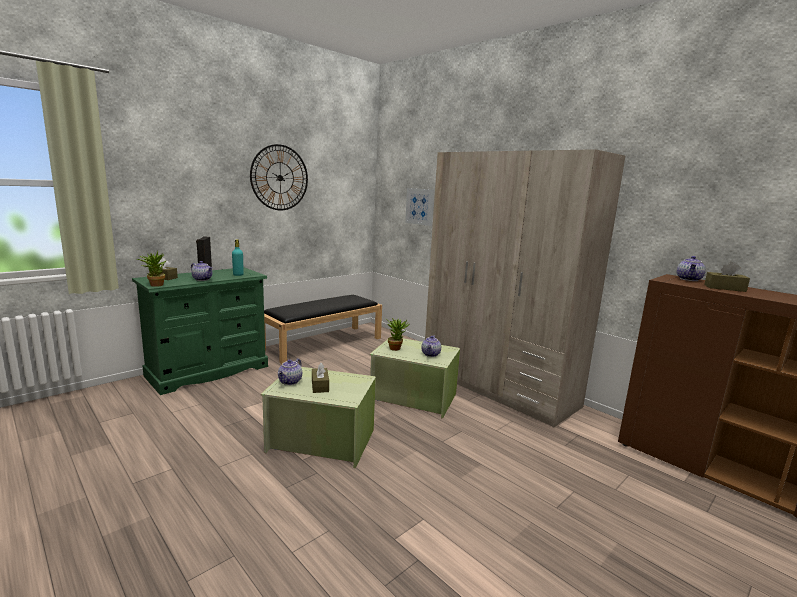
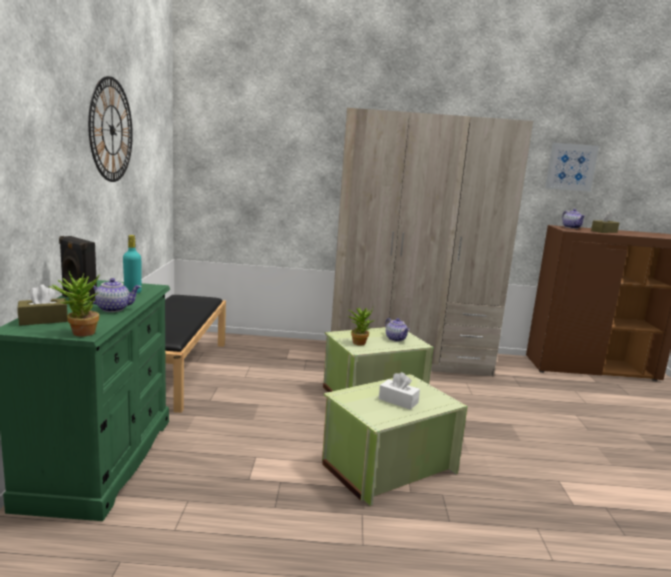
camera: 45 degrees left, 0 degrees up
(290, 382) = (367, 408): teapot -> none
(320, 386) = (398, 401): brown tissue box -> white tissue box
(420, 206) = (261, 168): picture -> picture (571, 167)

